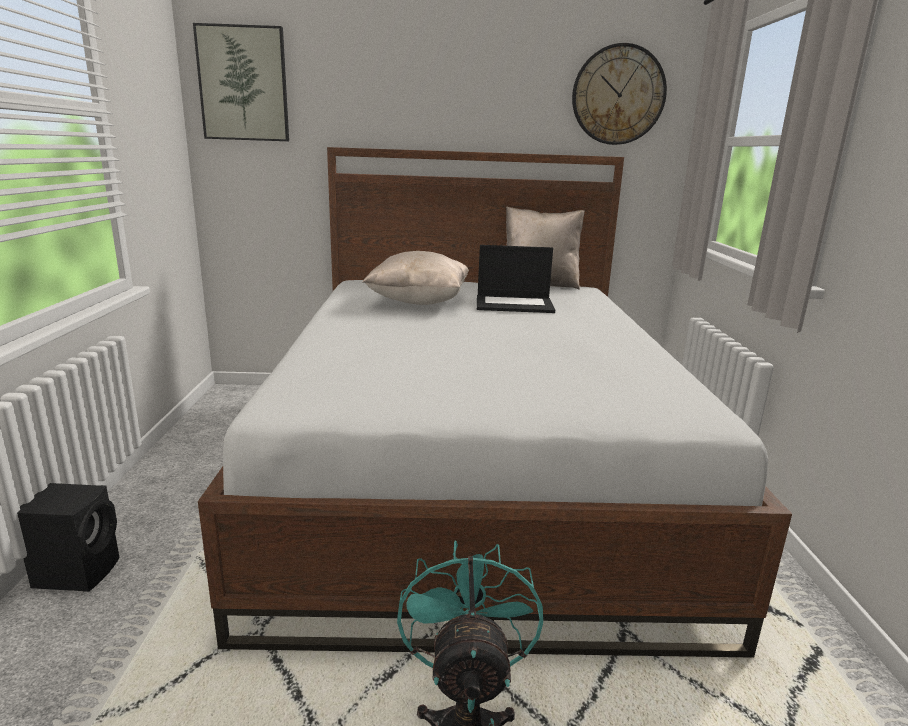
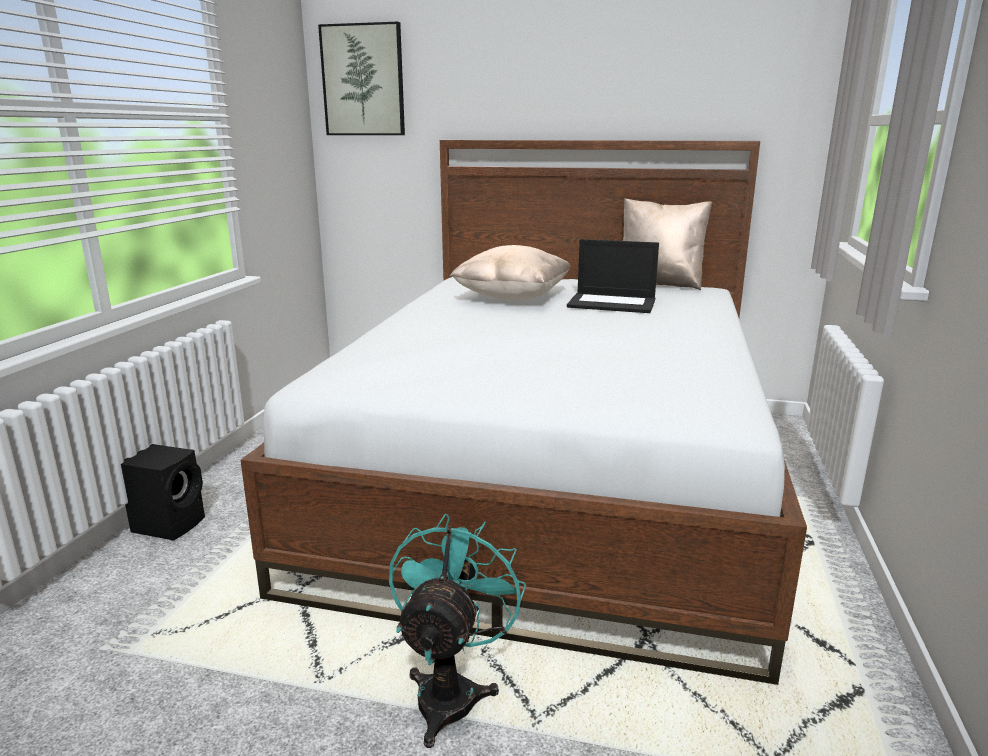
camera: 15 degrees right, 0 degrees up
(618, 95) = (755, 71): wall clock -> none

